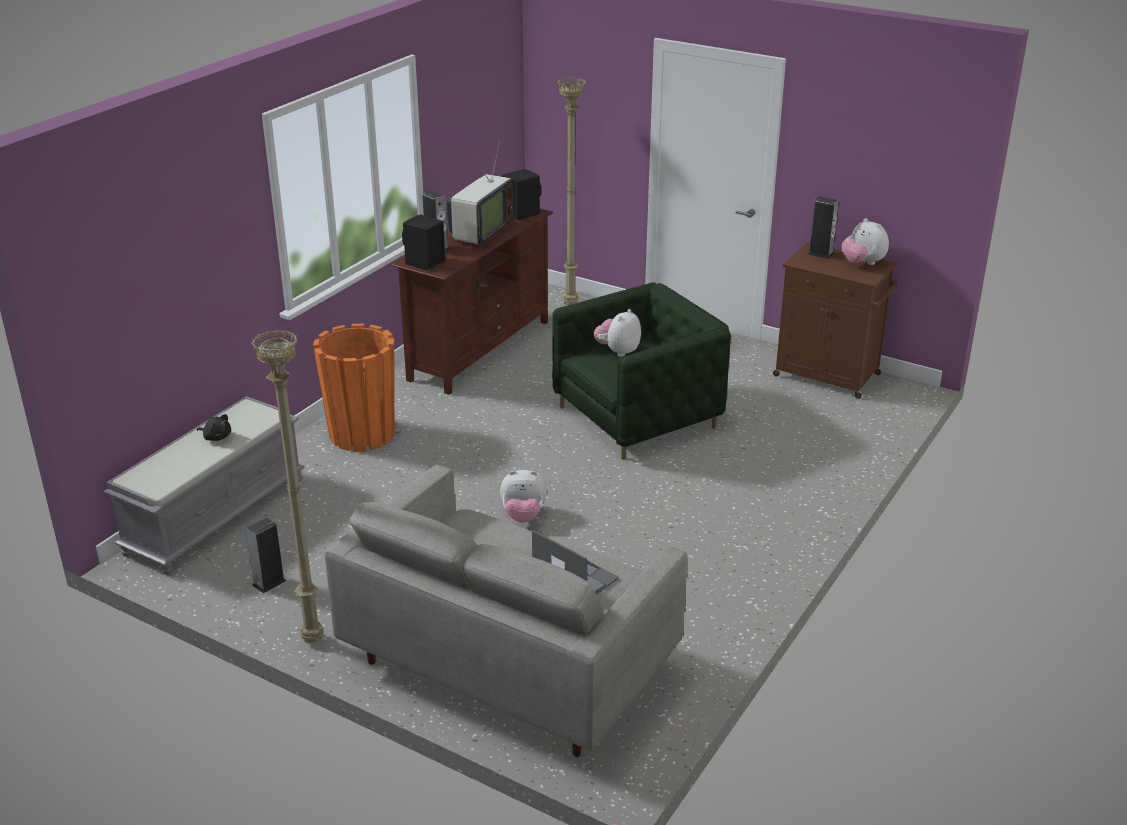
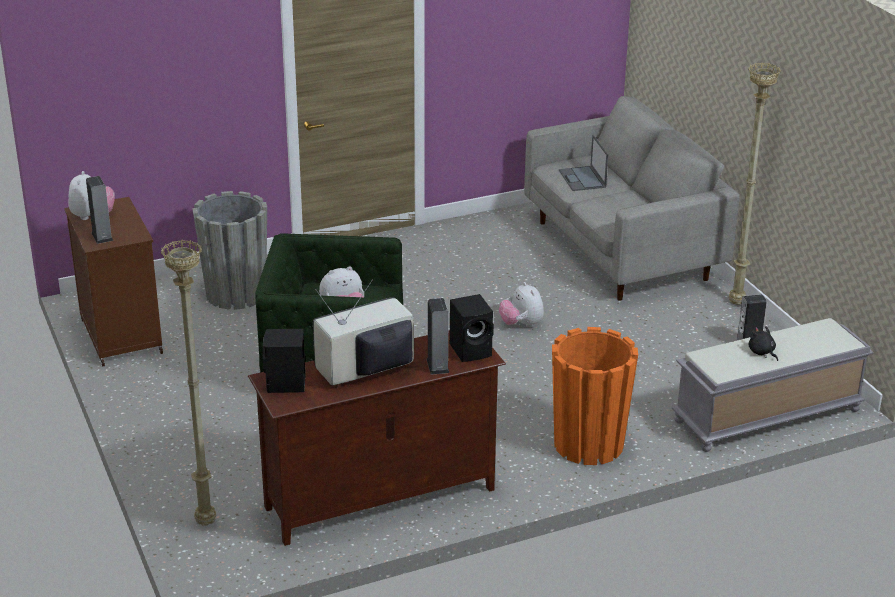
camera: 145 degrees left, 0 degrees up
(523, 516) = (521, 324): plush toy -> plush toy turned 150 degrees counterclockwise
(812, 441) = (236, 294): none -> grey planter

